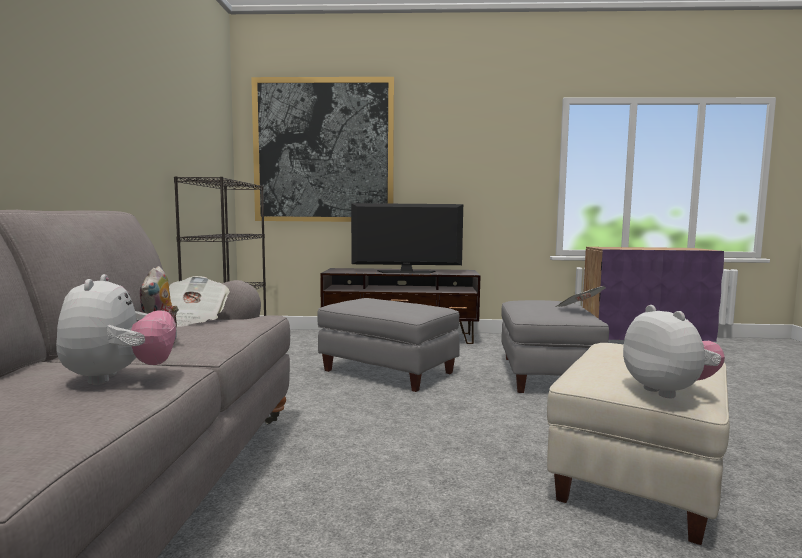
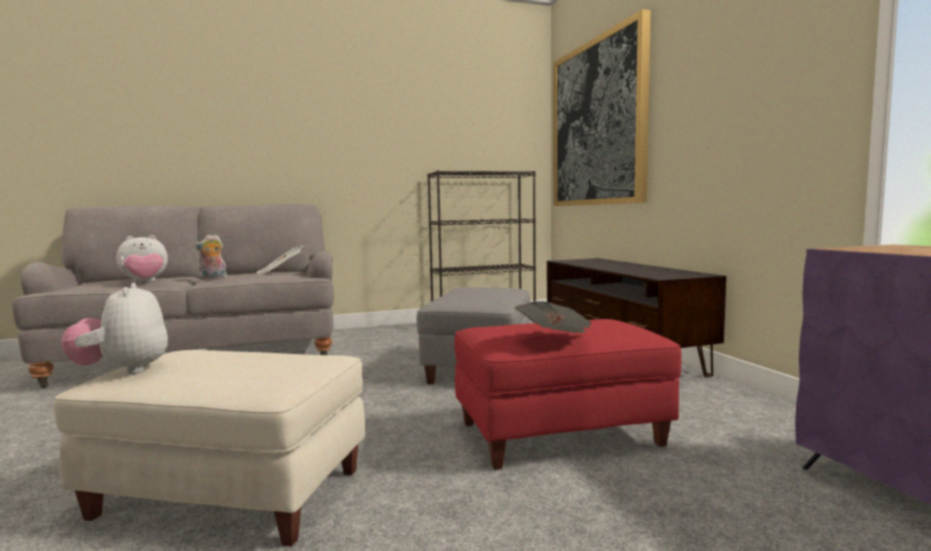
camera: 70 degrees right, 0 degrees up
(406, 272) = (615, 268): television -> none
(545, 375) = (559, 433): grey ottoman -> red ottoman
(668, 391) = (123, 371): plush toy -> plush toy turned 105 degrees clockwise

